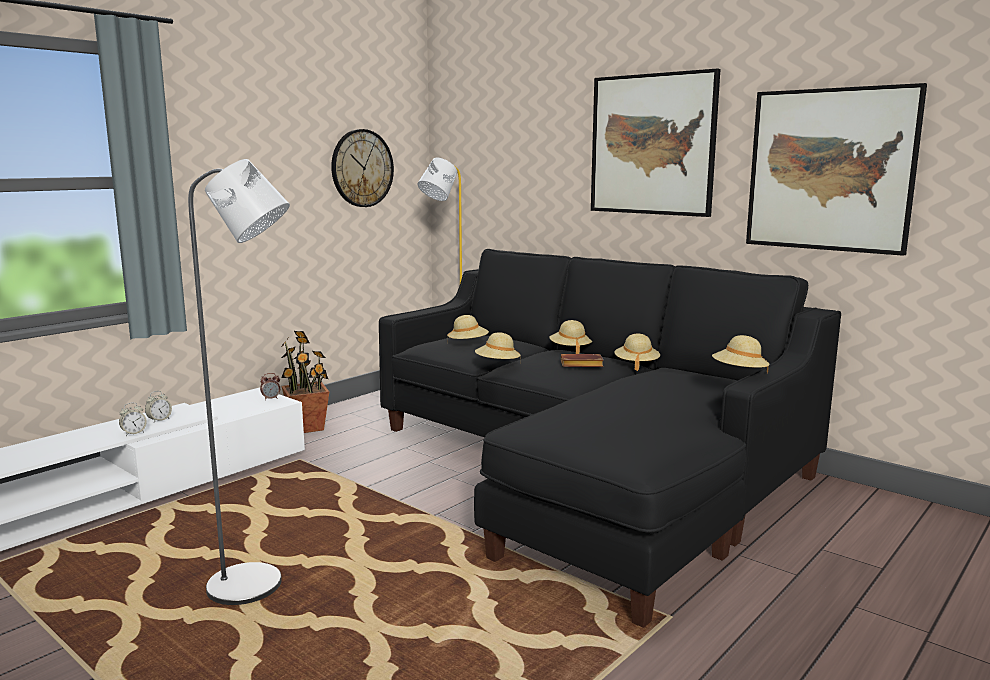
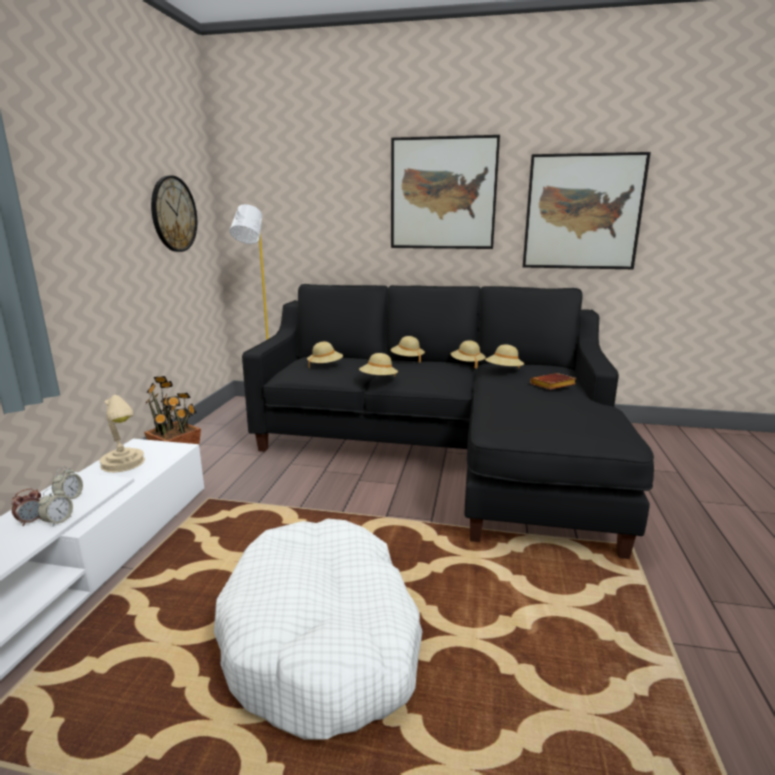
camera: 30 degrees left, 5 degrees up
(227, 405) = (124, 464): none -> beige table lamp
(258, 587) = (323, 640): grey floor lamp -> white dog bed
(271, 398) = (163, 447): alarm clock -> alarm clock (31, 521)
(580, 365) = (439, 370): brown book -> brown book (552, 385)
(739, 373) = (581, 360): beige hat -> beige hat (504, 371)

